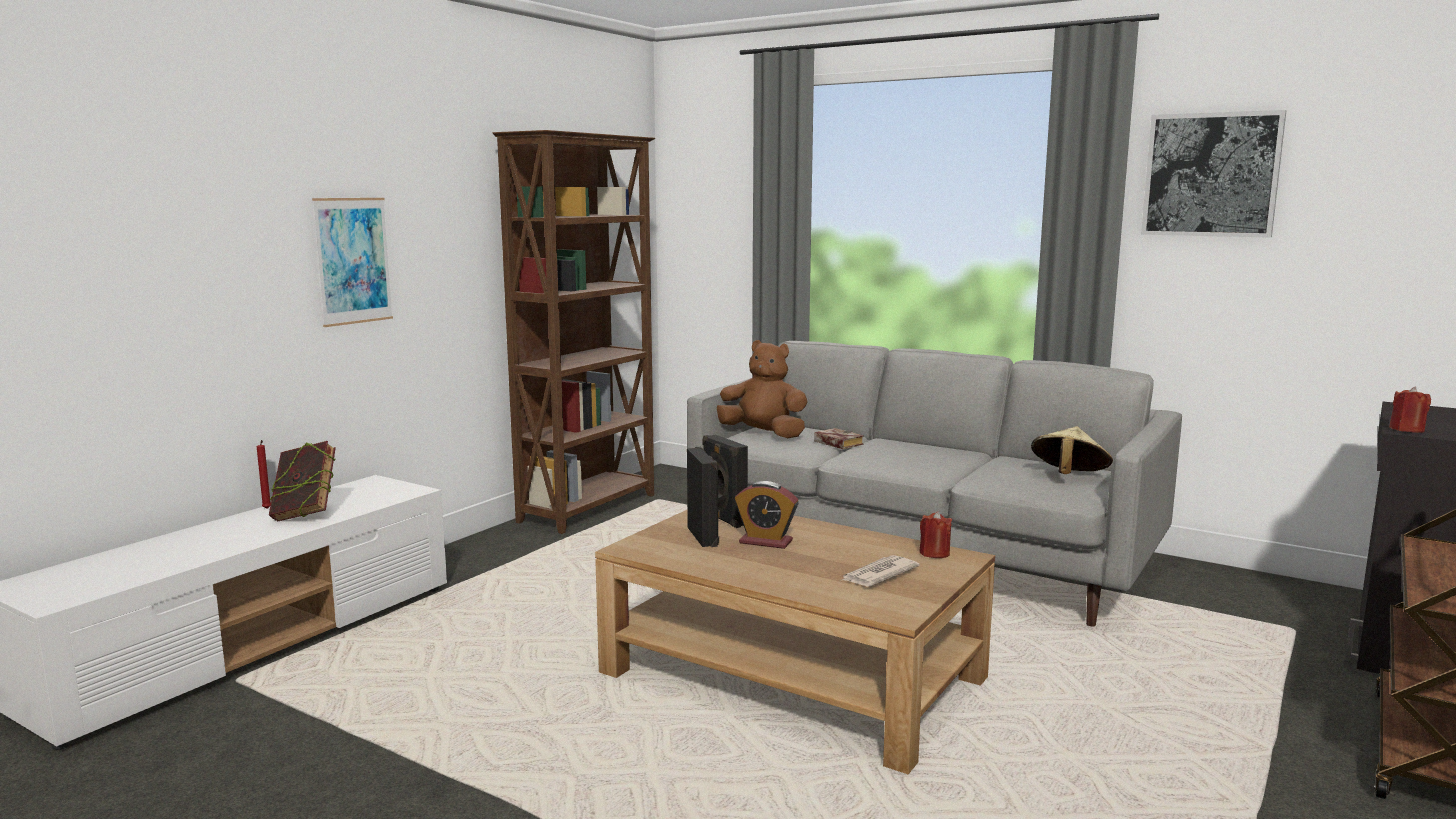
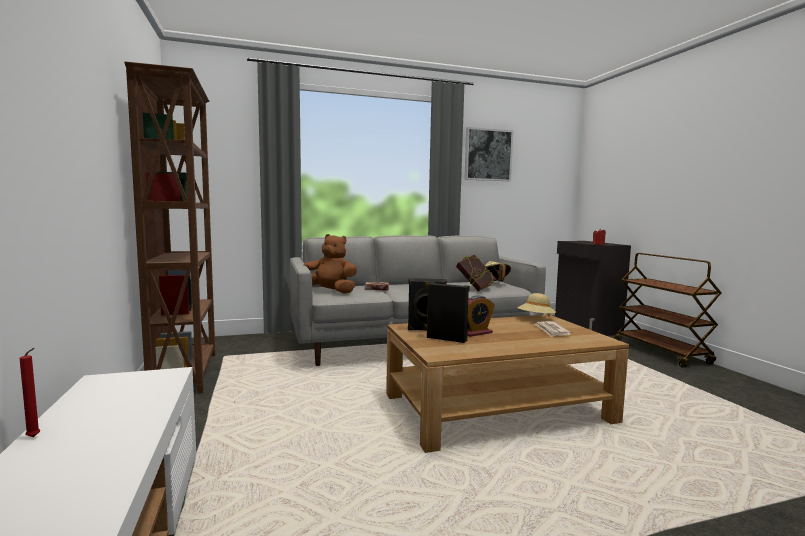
camera: 50 degrees left, 5 degrees down
(306, 515) = (112, 424): book -> book (475, 289)
(353, 261) = (59, 147): picture -> none
(762, 434) = (330, 292): brown plush toy -> brown plush toy turned 45 degrees clockwise
(934, 553) = (536, 319): red candle -> beige hat

